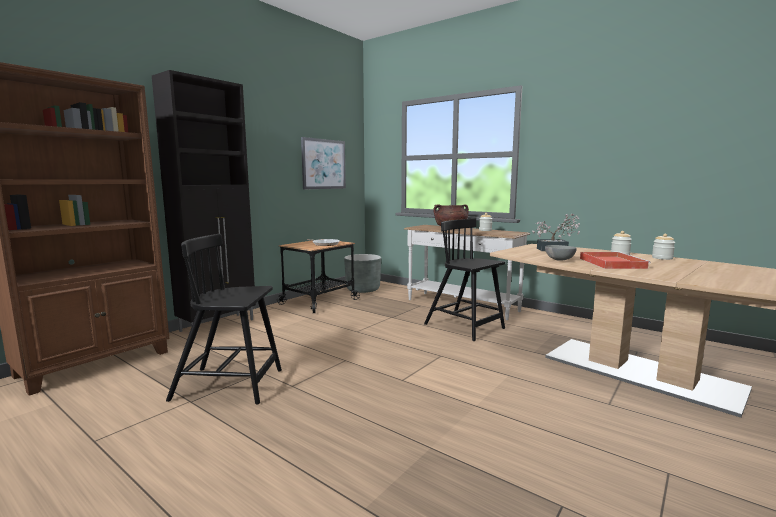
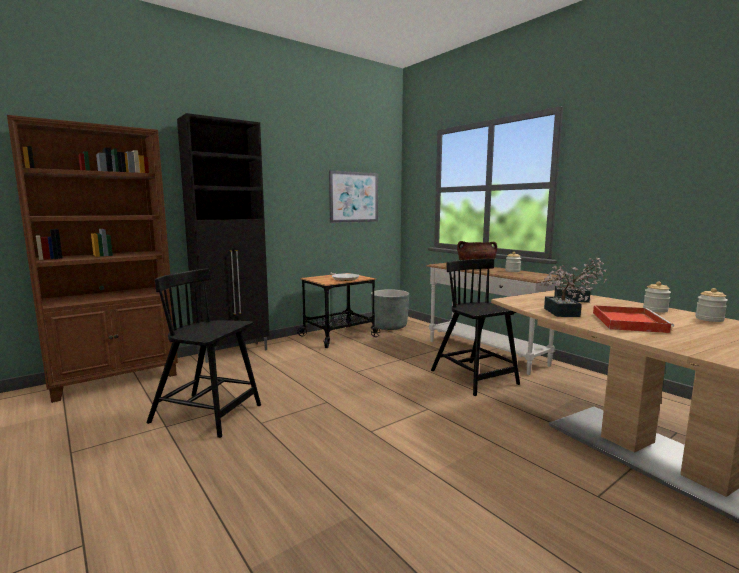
camera: 15 degrees right, 0 degrees up
(558, 260) = (562, 313): grey bowl -> potted plant

